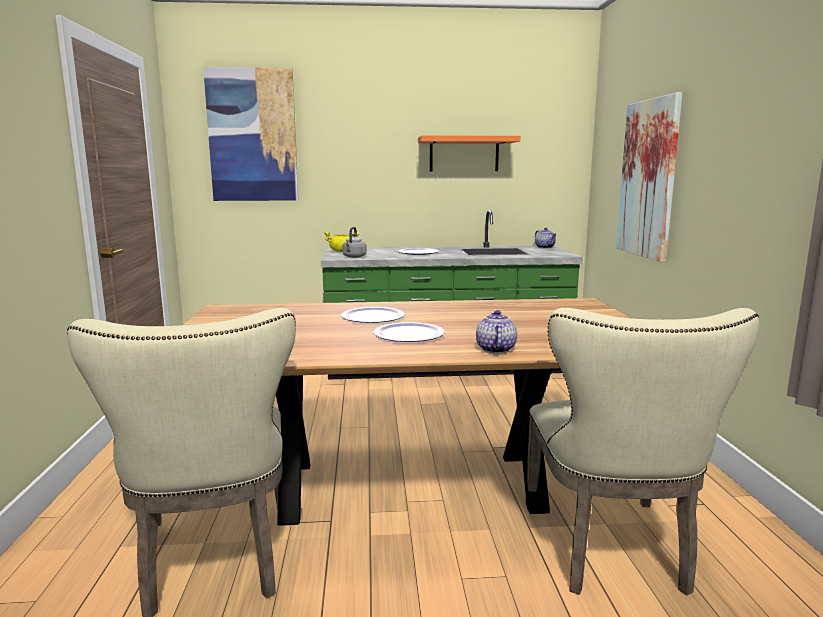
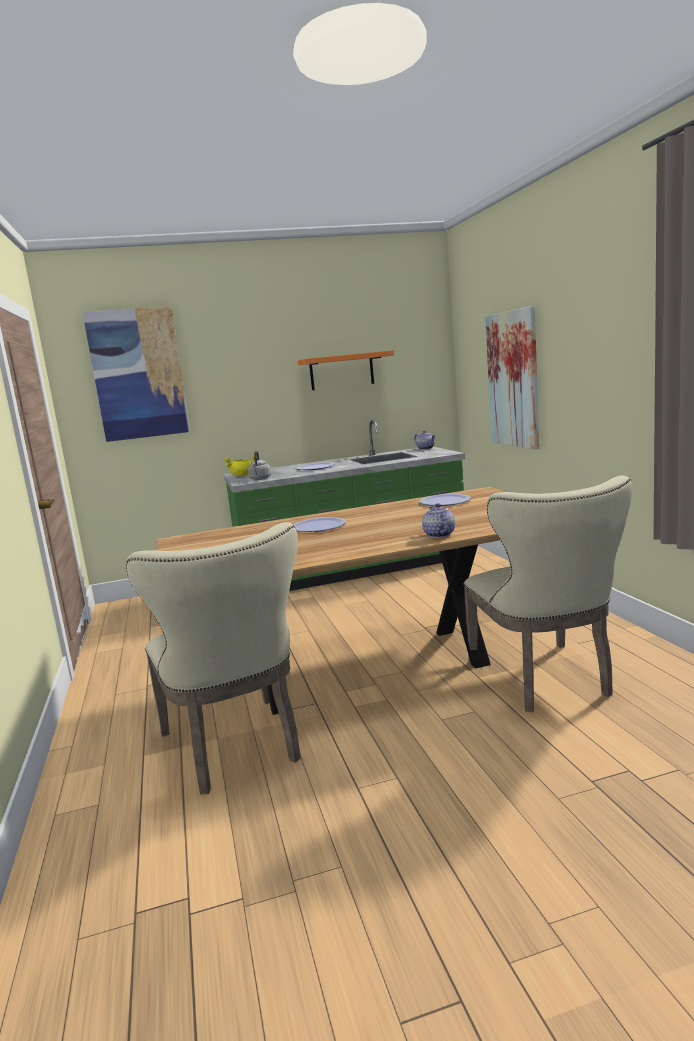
camera: 10 degrees left, 0 degrees up
(408, 334) = (361, 535): plate -> plate (444, 501)

